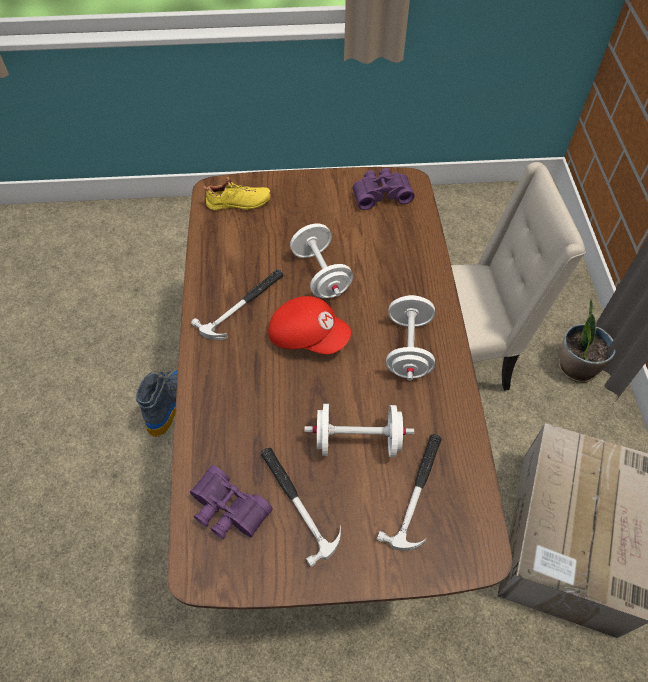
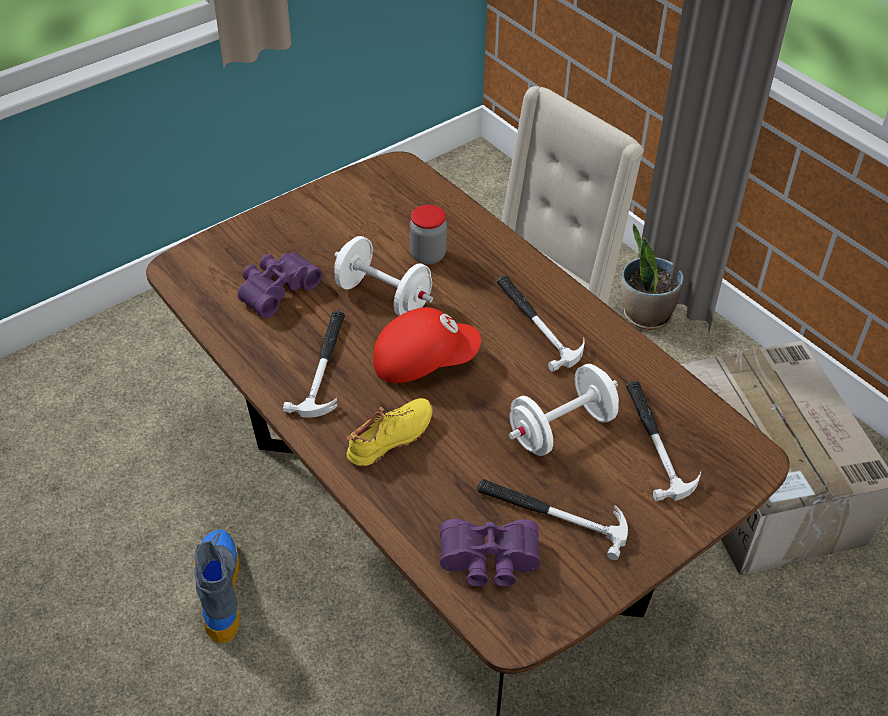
camera: 35 degrees left, 10 degrees down
(239, 204) = (222, 268): yellow shoe -> yellow shoe (392, 439)
(375, 258) = (428, 255): none -> jar
(381, 194) = (377, 191): purple binoculars -> purple binoculars (276, 289)
(408, 349) = (536, 323): white dumbbell -> hammer

